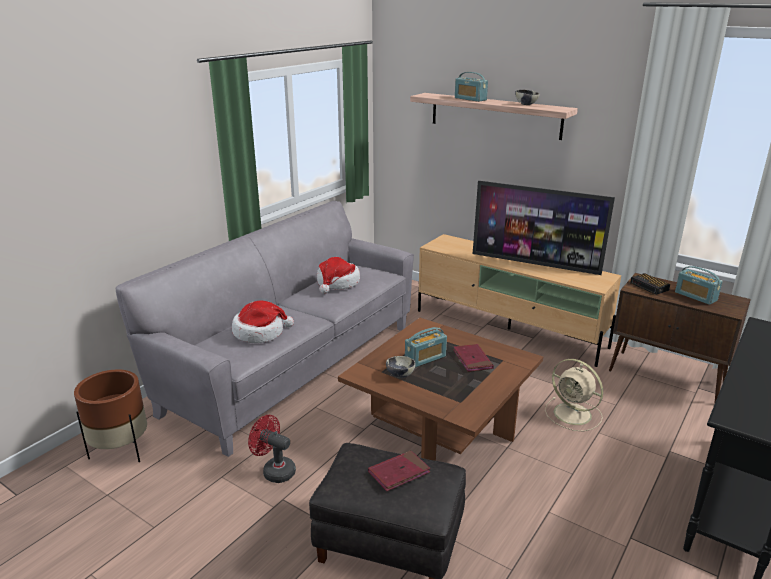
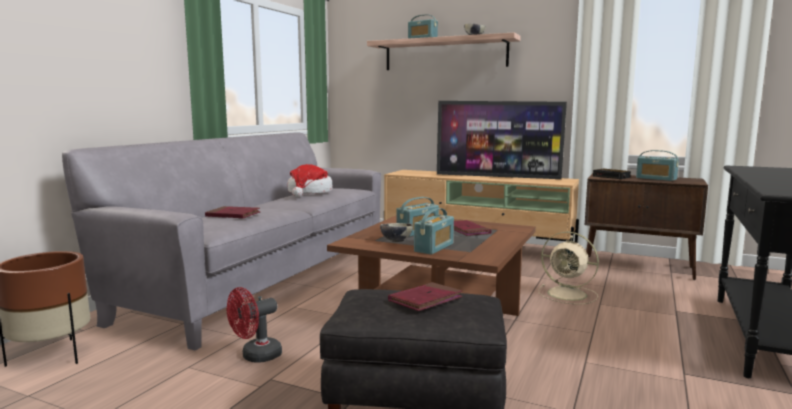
camera: 10 degrees left, 15 degrees down
(260, 332) = (233, 215): hat -> red book
(274, 470) = (256, 356): red fan -> red fan turned 60 degrees counterclockwise
(430, 391) = (434, 248): none -> radio

